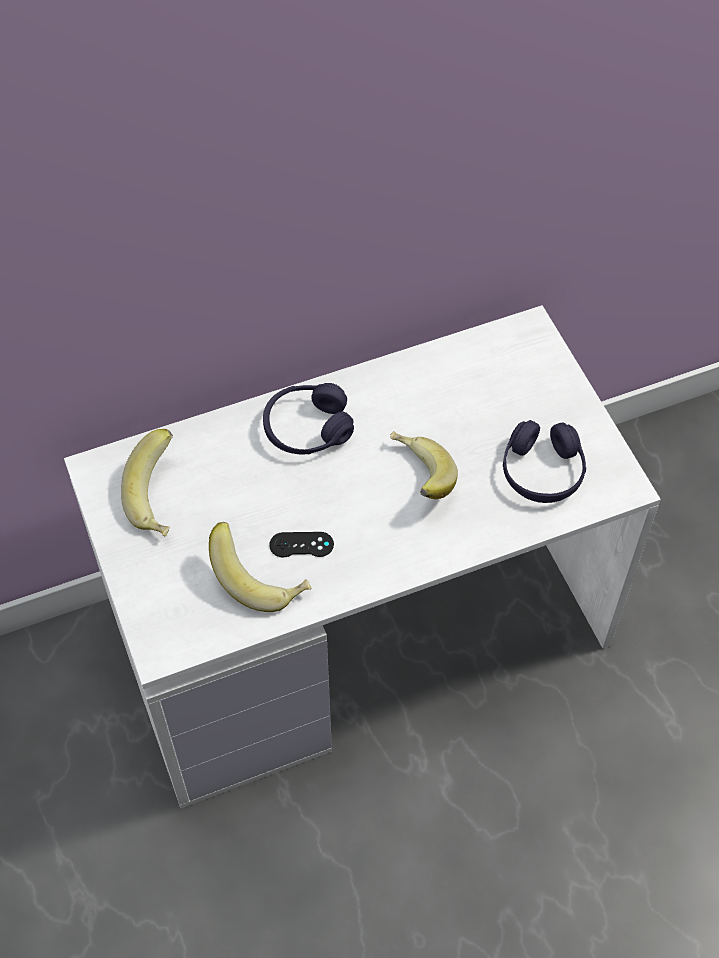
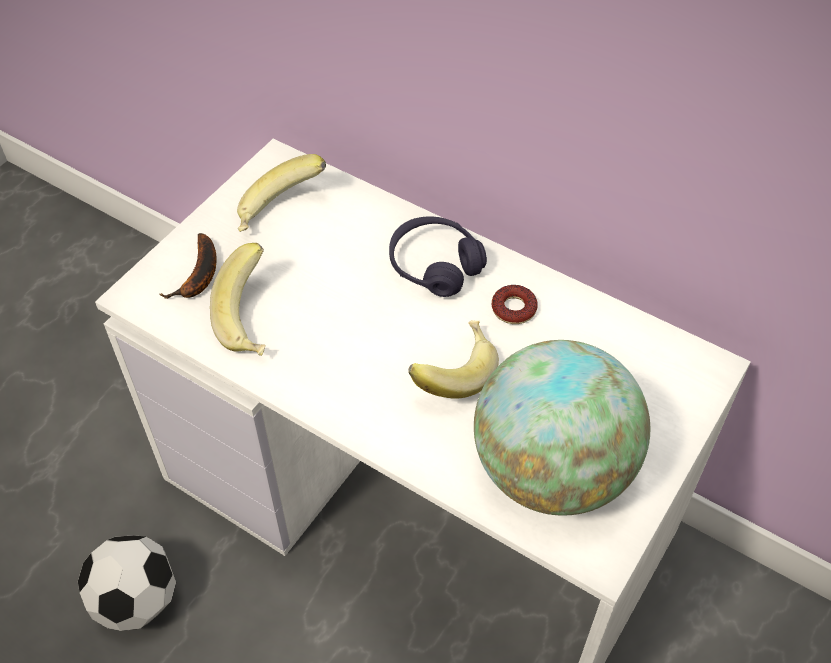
camera: 55 degrees right, 5 degrees down
(180, 593) = (199, 276): none -> banana
(286, 891) = (137, 601): none -> football
(301, 545) = (310, 328): black game controller -> none
(390, 405) = (514, 308): none -> donut
(542, 471) = (551, 470): purple headphones -> globe

